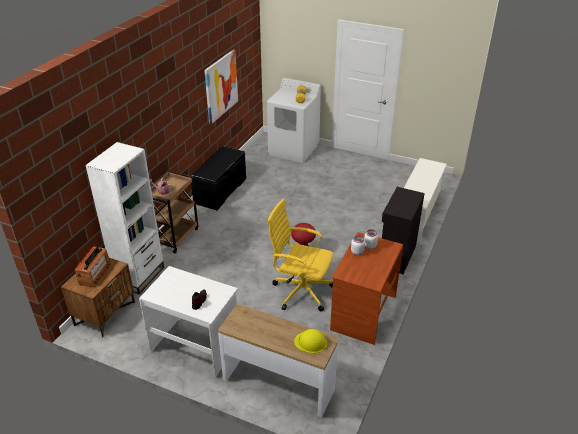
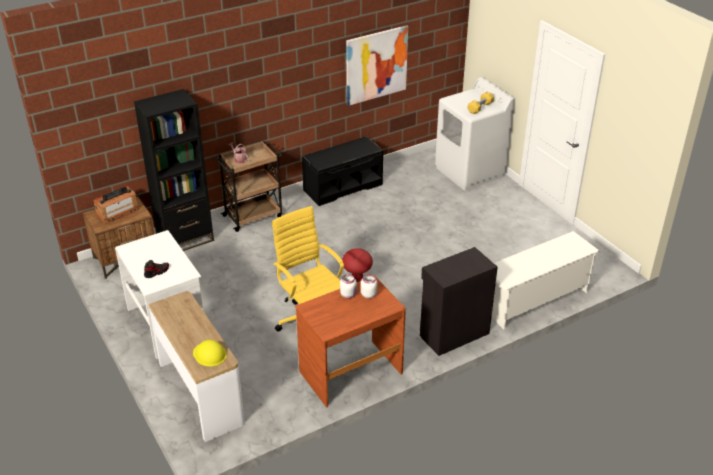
camera: 35 degrees right, 0 degrees up
(139, 276) = (185, 239): white bookcase -> black bookcase

